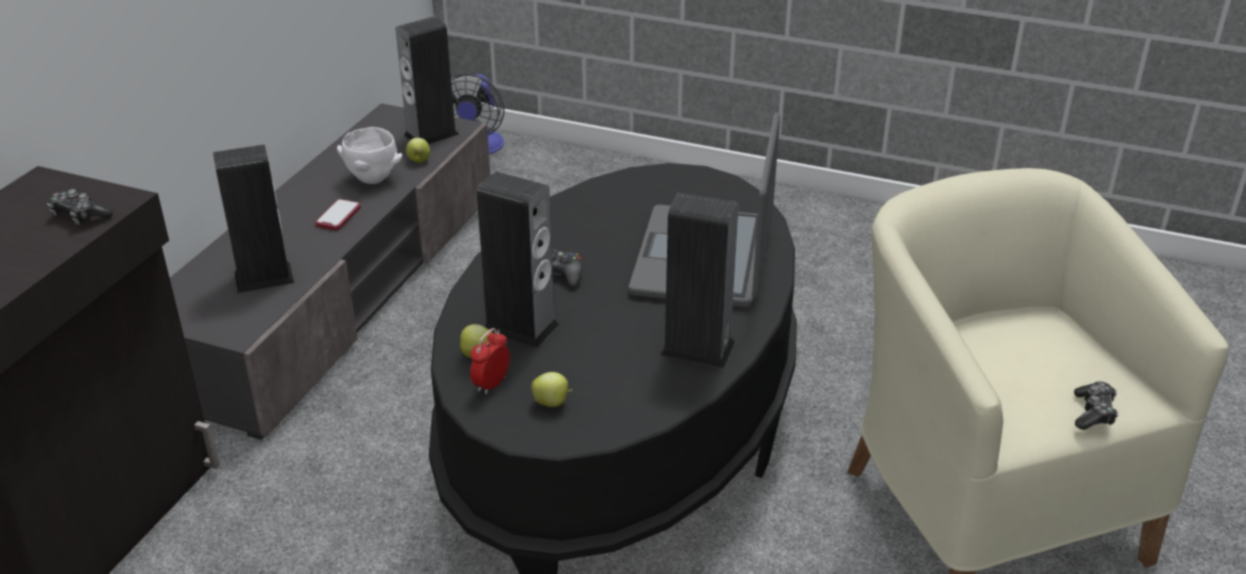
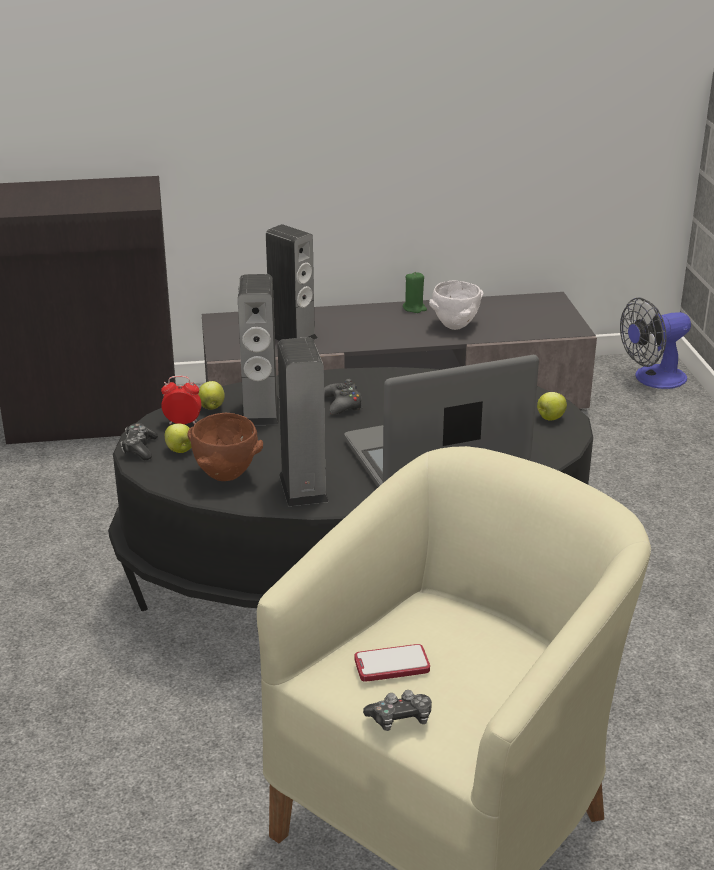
camera: 60 degrees right, 5 degrees down
(79, 216) = (113, 201): game controller -> game controller (139, 448)
(305, 186) = (414, 308): none -> green candle
(338, 216) = (392, 332): phone -> phone (392, 665)
(419, 160) = (503, 332): apple -> apple (550, 418)
(431, 135) = (546, 323): speaker -> none
(631, 389) = (224, 476): none -> brown bowl

